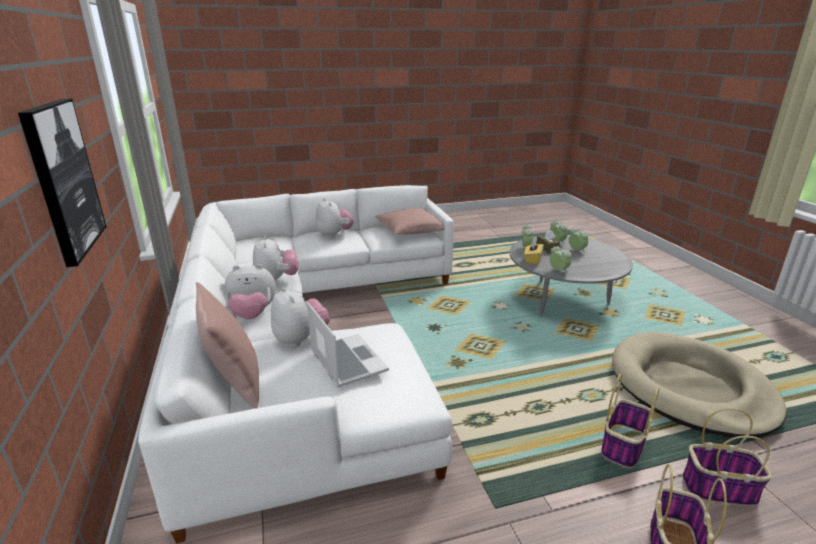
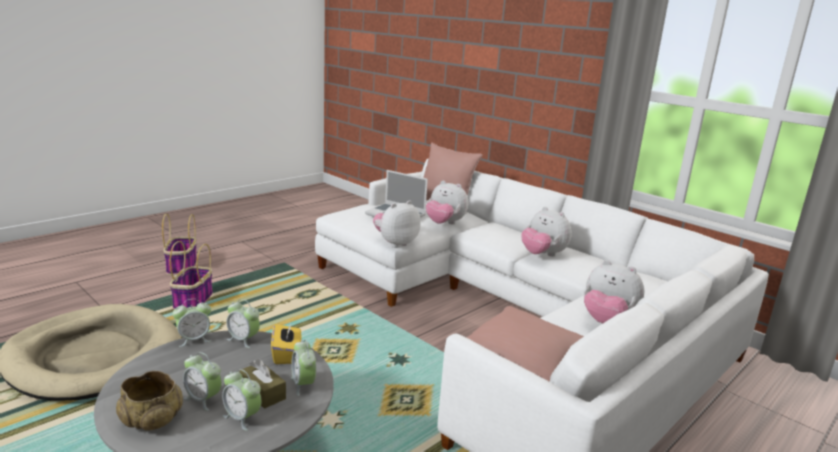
camera: 150 degrees right, 5 degrees down
(63, 179) = (516, 79): picture -> none
(253, 314) = (504, 230): plush toy -> plush toy (395, 243)
(590, 276) = (194, 340): none -> alarm clock
(598, 248) = (152, 420): none -> beige bowl
(719, 489) = (131, 292): basket -> none

